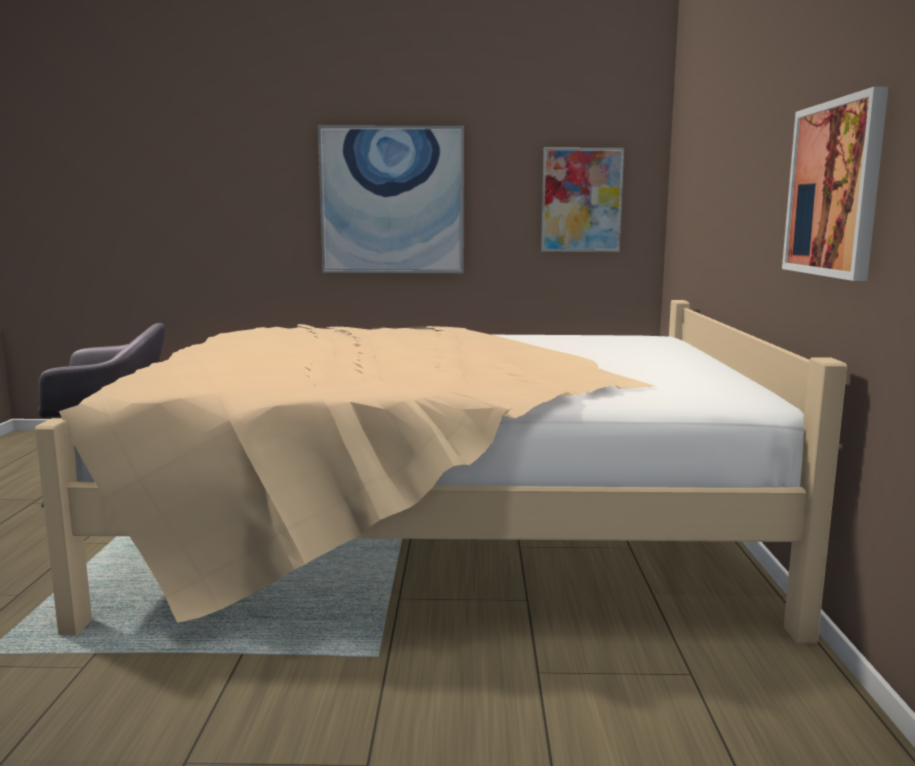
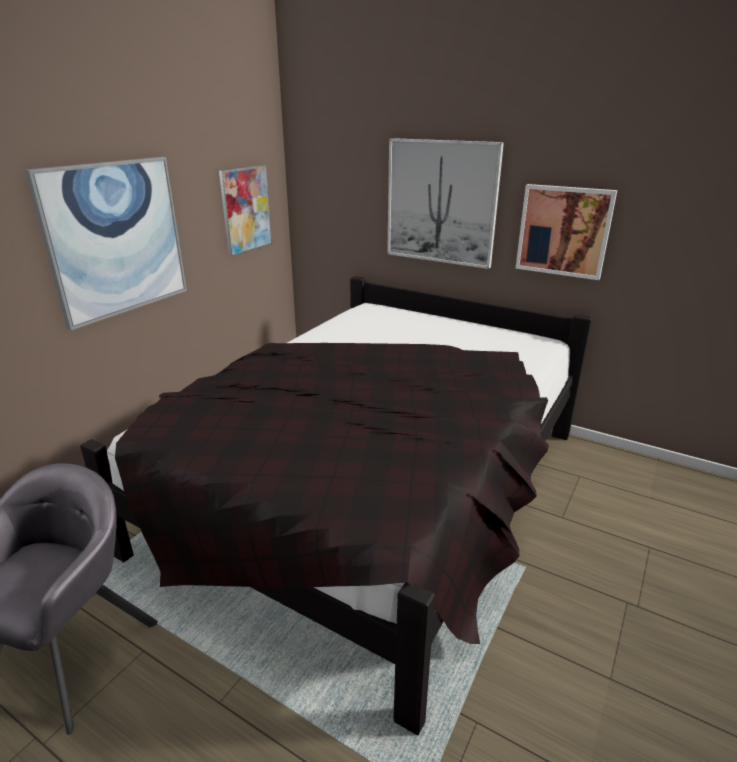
camera: 60 degrees left, 15 degrees up
(439, 531) = (375, 489): beige bed -> black bed
(745, 170) = (441, 203): none -> picture

